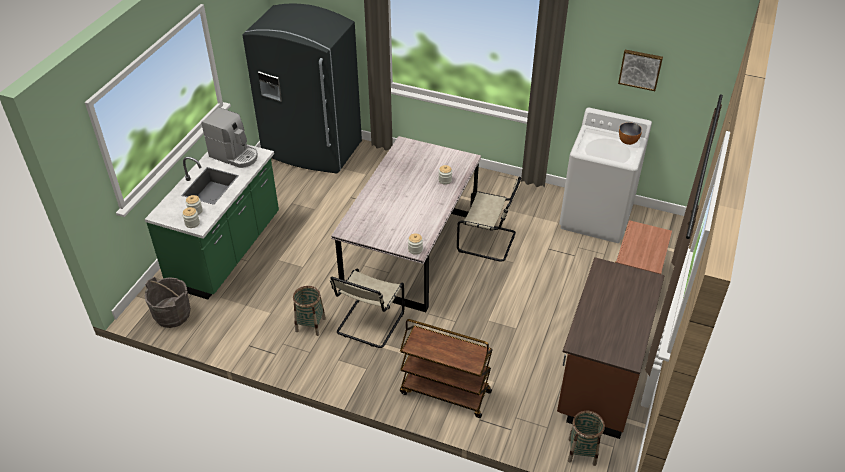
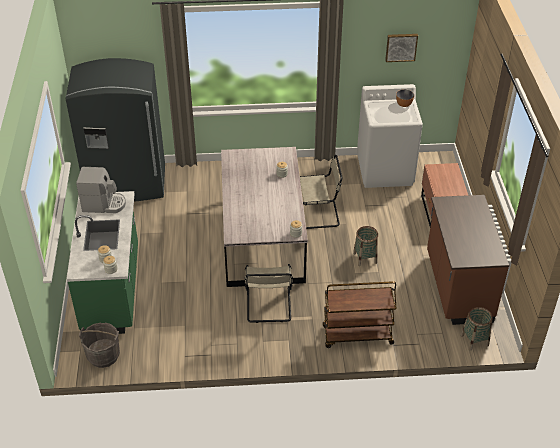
camera: 25 degrees left, 0 degrees up
(310, 324) = (223, 323): basket -> basket (365, 258)

